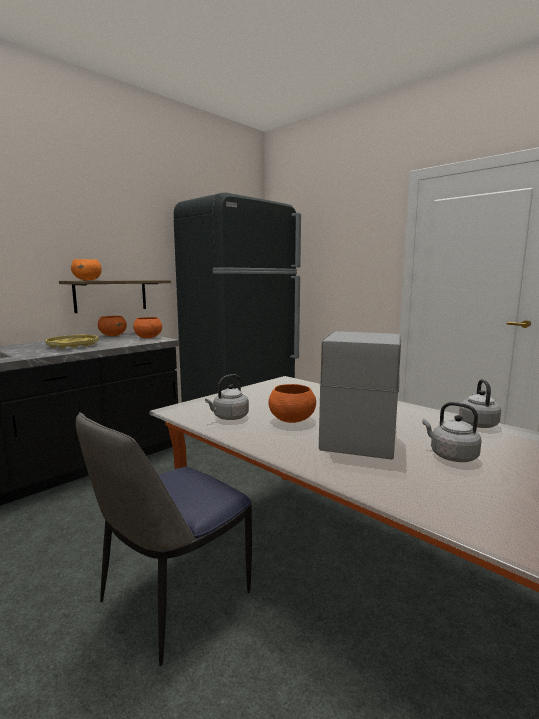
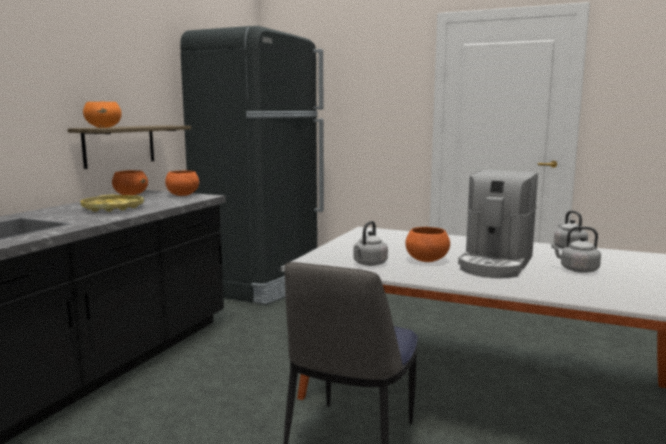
camera: 20 degrees left, 0 degrees up
(360, 434) = (495, 264): coffee machine -> coffee machine turned 150 degrees counterclockwise

